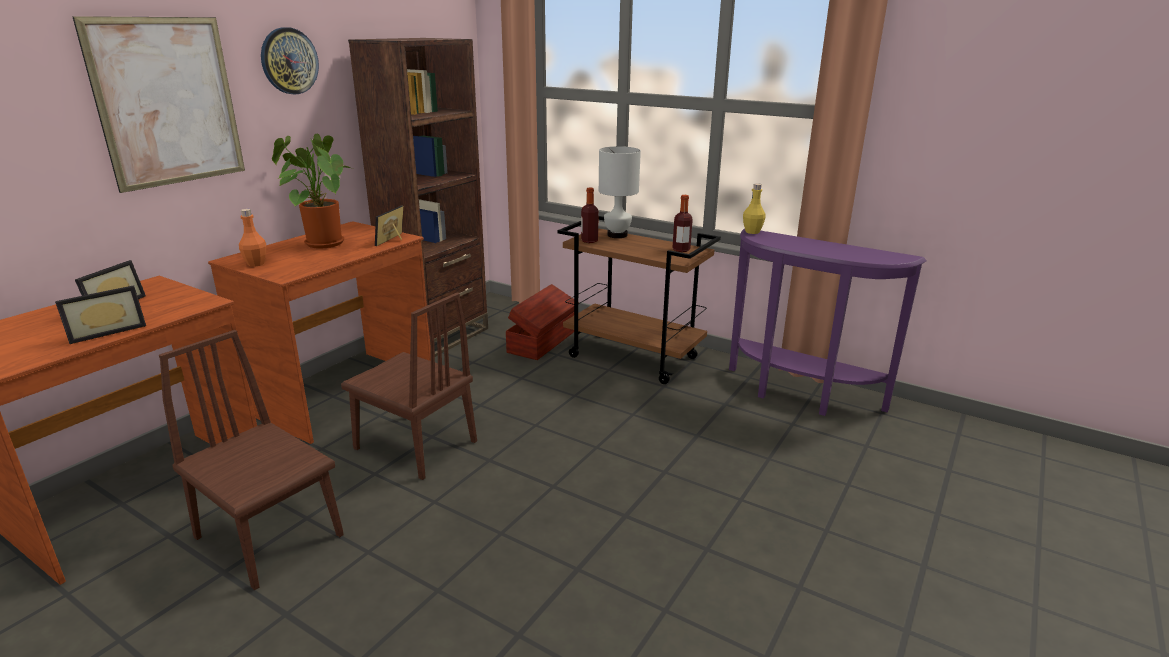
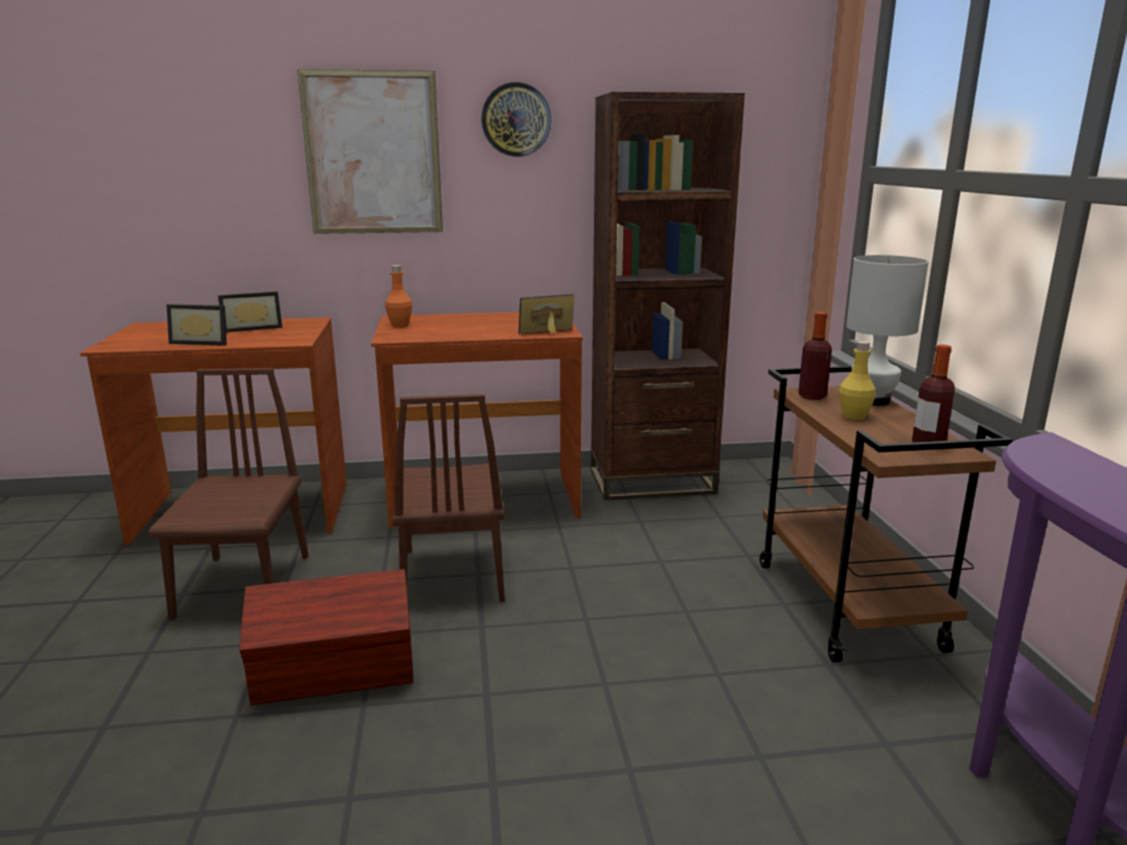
camera: 50 degrees right, 5 degrees down
(321, 243) = (487, 321): potted plant -> none
(543, 342) = (755, 534): brown storage box -> brown storage box (336, 673)
(752, 232) = (1047, 440): yellow bottle -> yellow bottle (854, 416)

